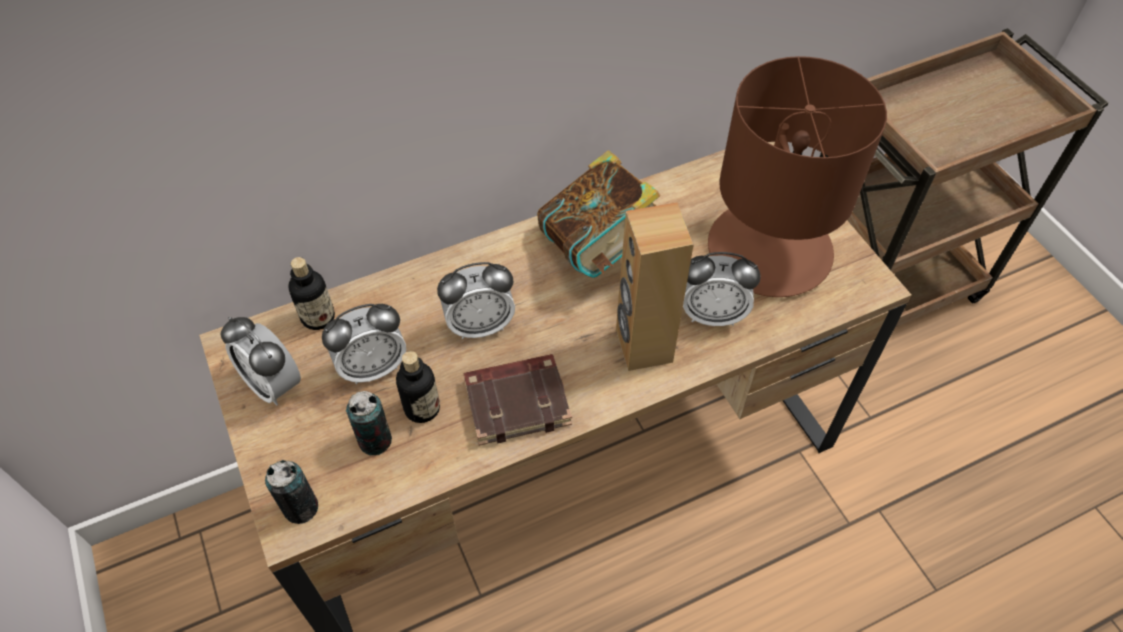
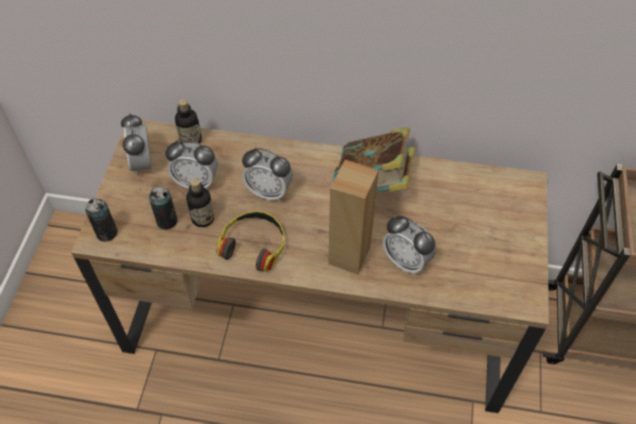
camera: 35 degrees right, 0 degrees up
(518, 401) = (254, 244): brown book -> headphones
(769, 248) = (477, 242): brown table lamp -> none

